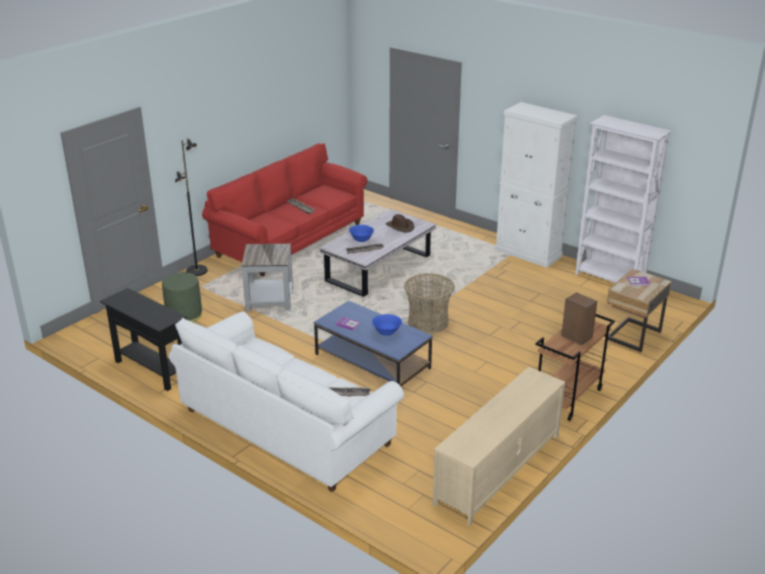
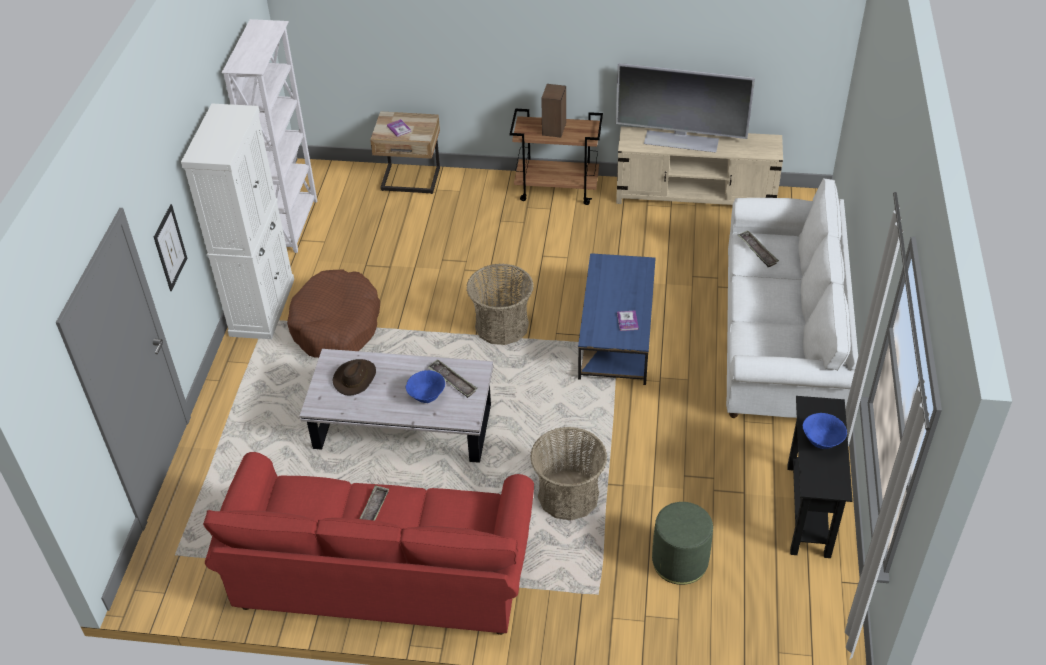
camera: 120 degrees left, 15 degrees up
(197, 271) = (561, 631): black floor lamp -> none
(269, 299) = (568, 496): grey side table -> basket
(386, 333) = (617, 285): blue bowl -> blue bowl (822, 442)
(487, 270) = (336, 325): none -> brown dog bed
(489, 129) = (170, 247): none -> picture
(515, 404) = (681, 140): none -> television

